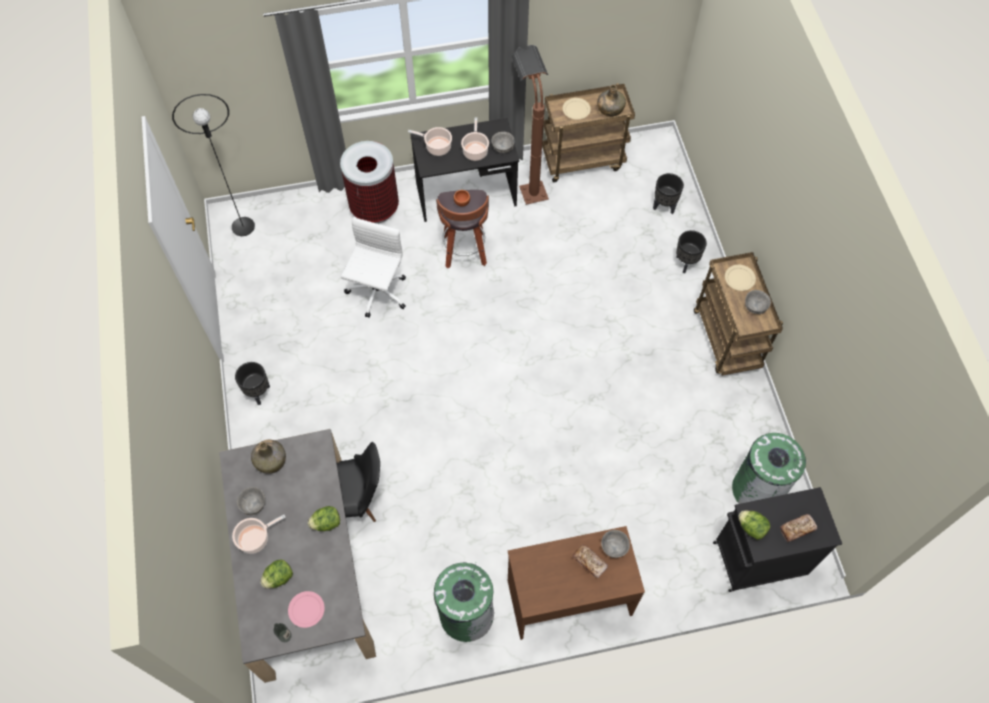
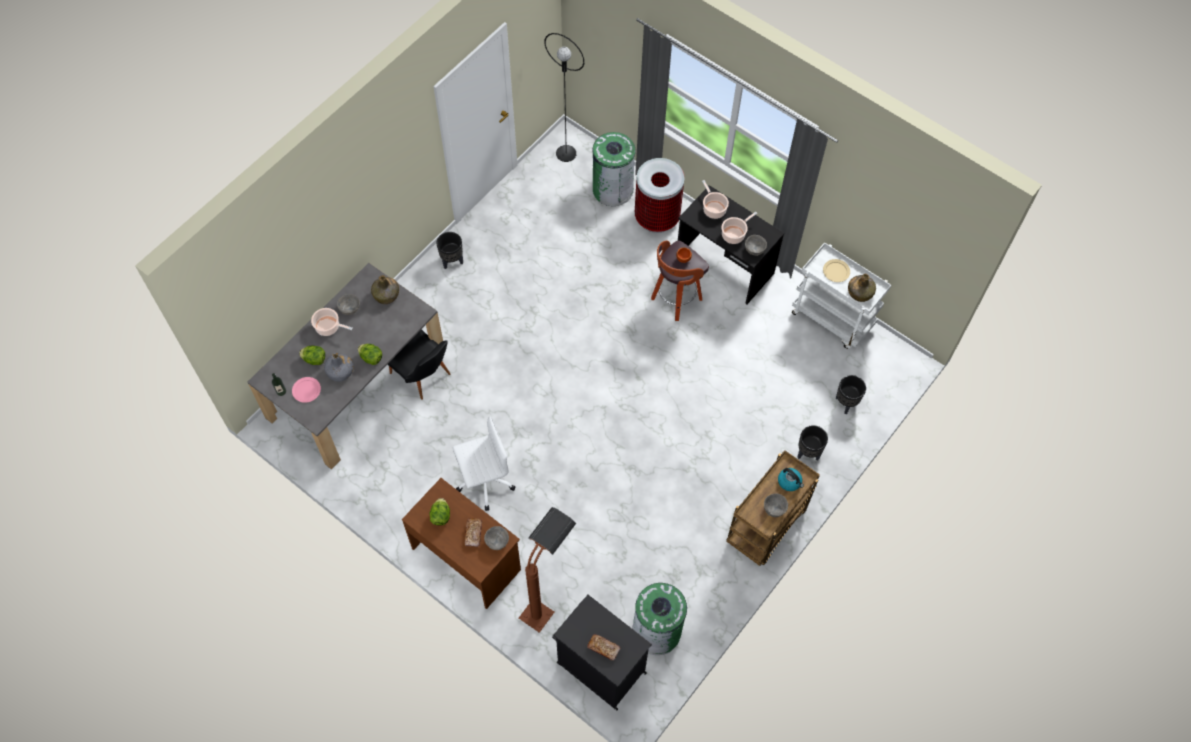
camera: 50 degrees right, 0 degrees up
(315, 562) = (340, 372): none -> grey bottle
(377, 293) = (590, 272): white office chair -> white office chair (484, 481)
(466, 613) = (403, 502): green trash can -> green trash can (613, 189)
(528, 181) = (776, 296): brown floor lamp -> brown floor lamp (547, 600)
(583, 160) = (833, 319): brown cart -> white cart
(739, 278) = (789, 482): beige plate -> kettle
(751, 528) = (578, 616): lettuce -> lettuce (440, 516)

